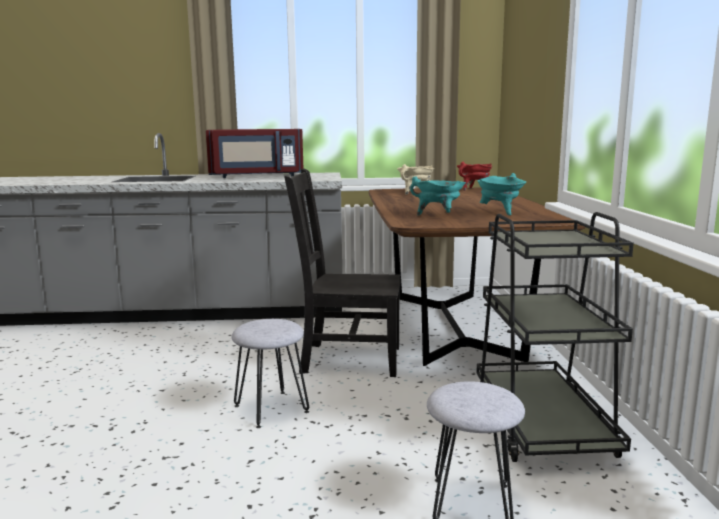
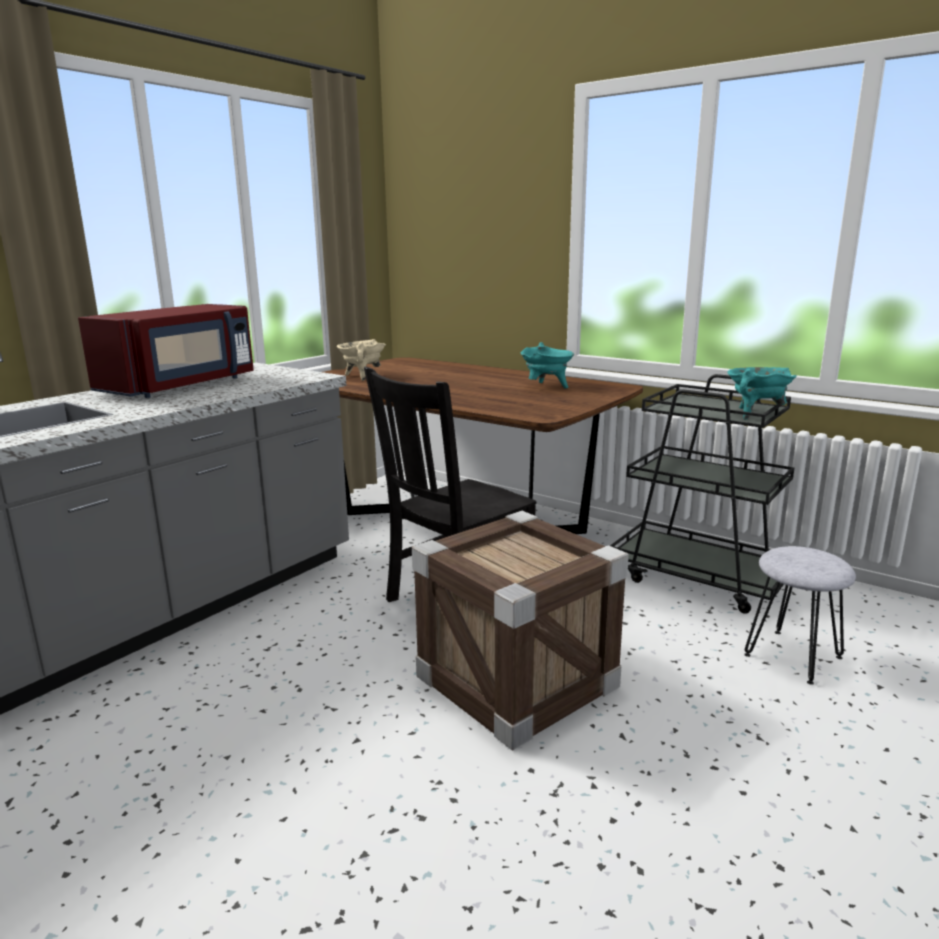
camera: 50 degrees left, 5 degrees up
(272, 408) = (516, 682): grey stool -> crate
(438, 215) = (516, 400): turquoise cooking pot -> turquoise cooking pot (755, 414)
(474, 189) = (397, 362): red cooking pot -> none

